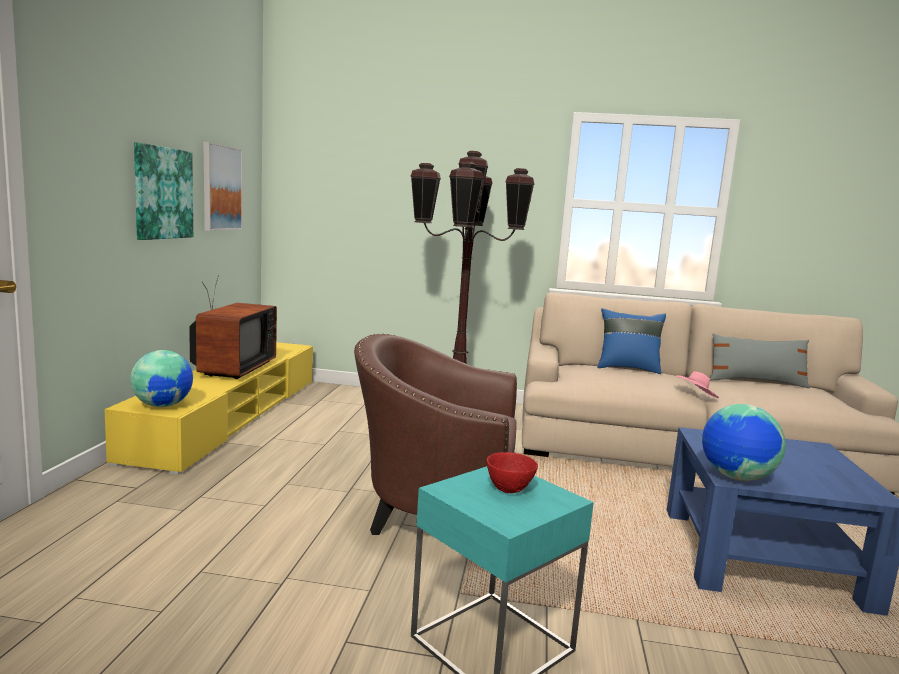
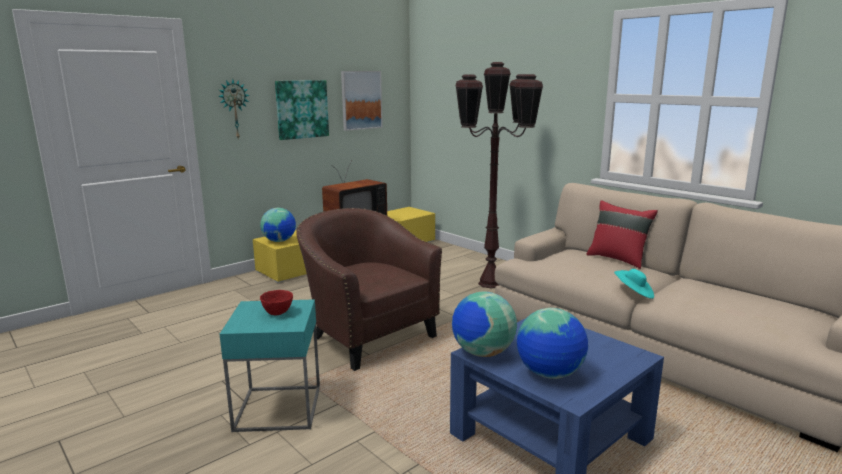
camera: 40 degrees right, 5 degrees up
(82, 182) = (234, 109): none -> wall clock
(627, 368) = (618, 259): blue pillow -> red pillow
(696, 396) = (633, 293): pink hat -> turquoise hat
(756, 382) = (740, 292): grey pillow -> none
(816, 480) = (550, 374): none -> globe

